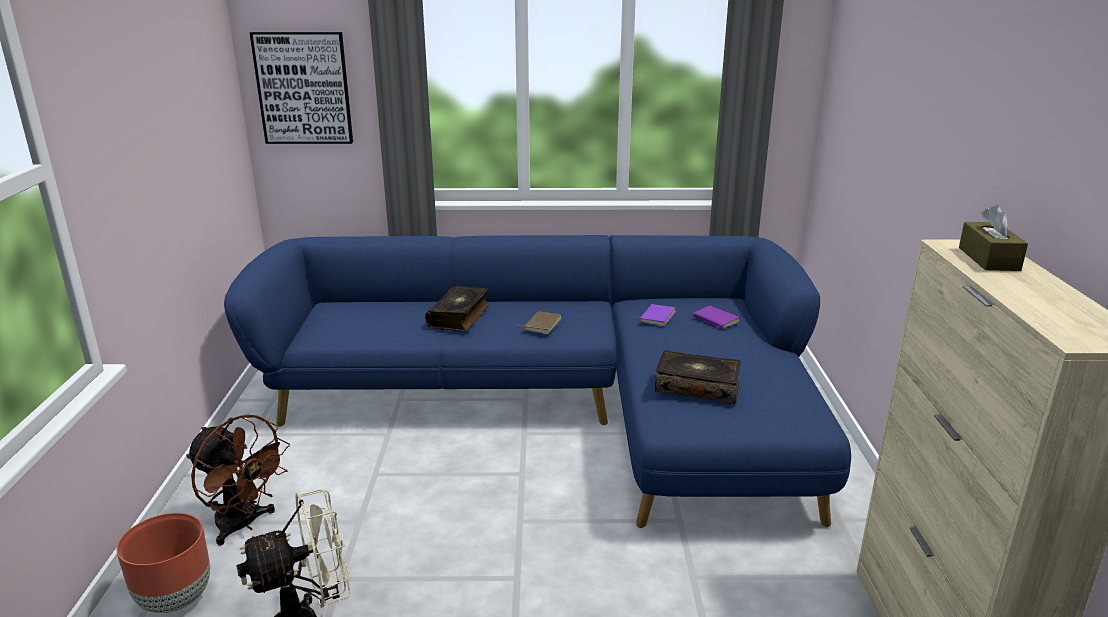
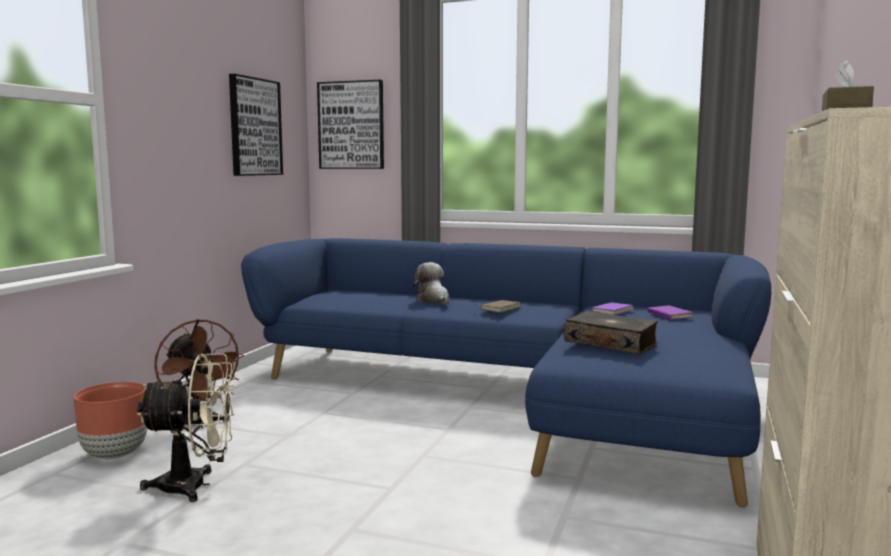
camera: 20 degrees right, 15 degrees down
(195, 118) = (254, 127): none -> picture
(460, 316) = (433, 300): book -> plush toy

